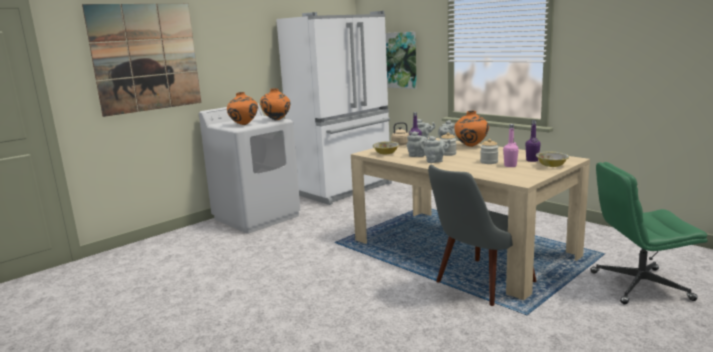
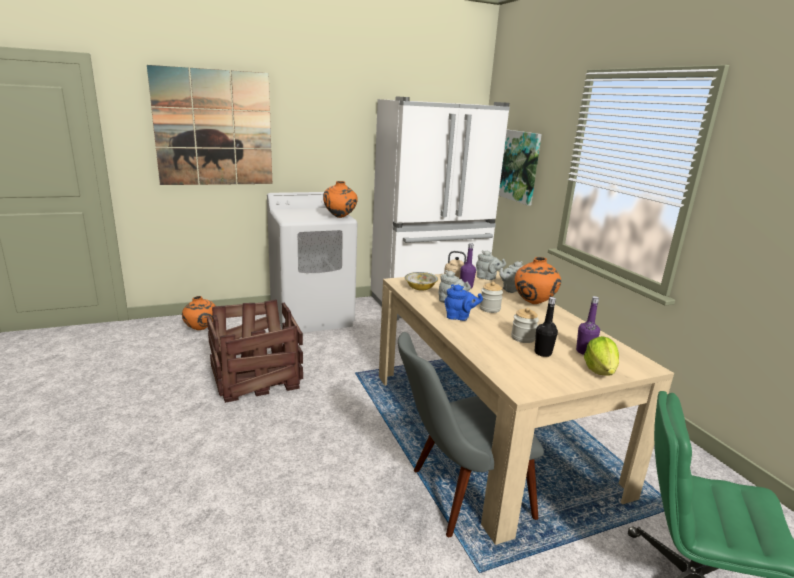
camera: 20 degrees right, 5 degrees up
(244, 125) = (300, 217): orange vase -> orange vase (200, 329)
(257, 264) = (257, 376): none -> crate
(436, 161) = (459, 317): grey teapot -> blue teapot
(510, 166) = (543, 353): pink bottle -> black bottle
(551, 166) = (600, 370): bowl -> lettuce

